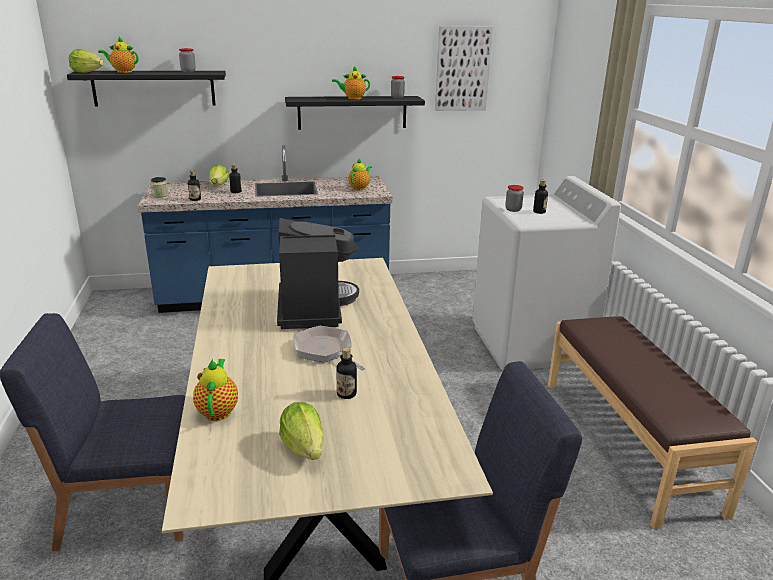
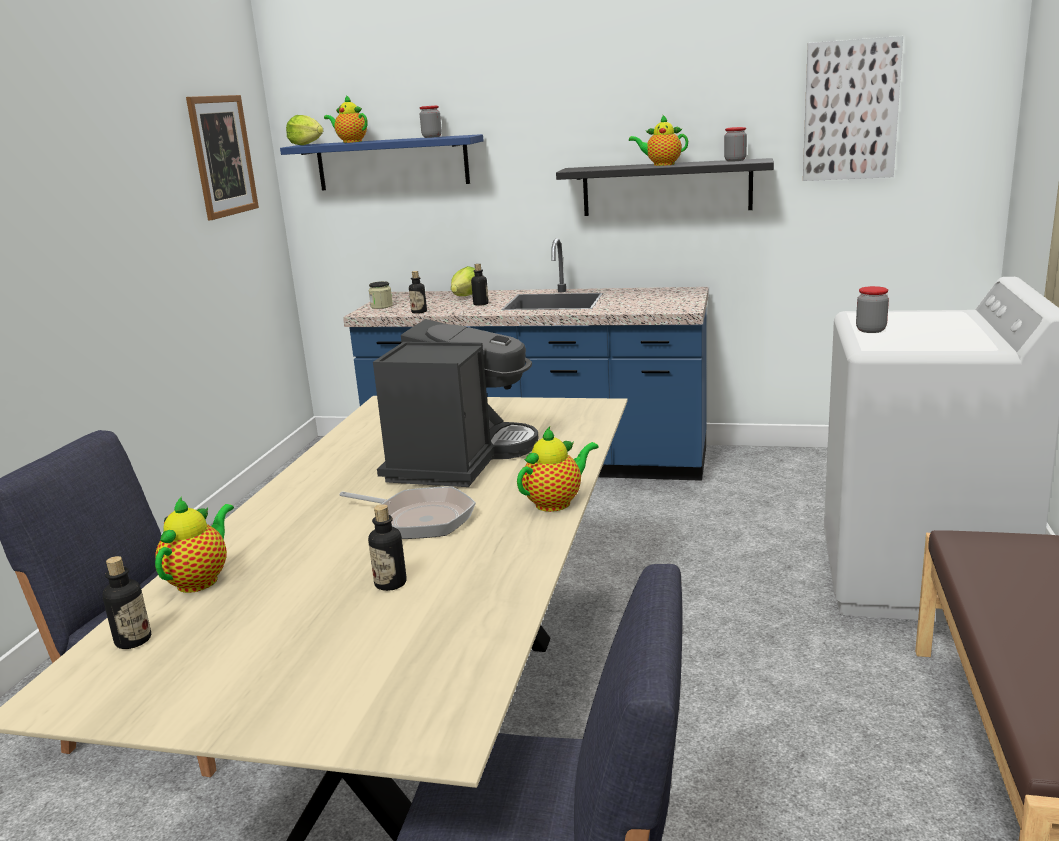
camera: 25 degrees right, 5 degrees down
(27, 82) = (222, 156): none -> picture
(154, 88) = (392, 163): black shelf -> blue shelf
(304, 447) = (258, 650): lettuce -> none
(325, 351) = (419, 519): frying pan -> frying pan turned 135 degrees clockwise
(360, 188) = (662, 301): teapot -> teapot (556, 502)
(539, 212) = (918, 334): bottle -> bottle (133, 640)

